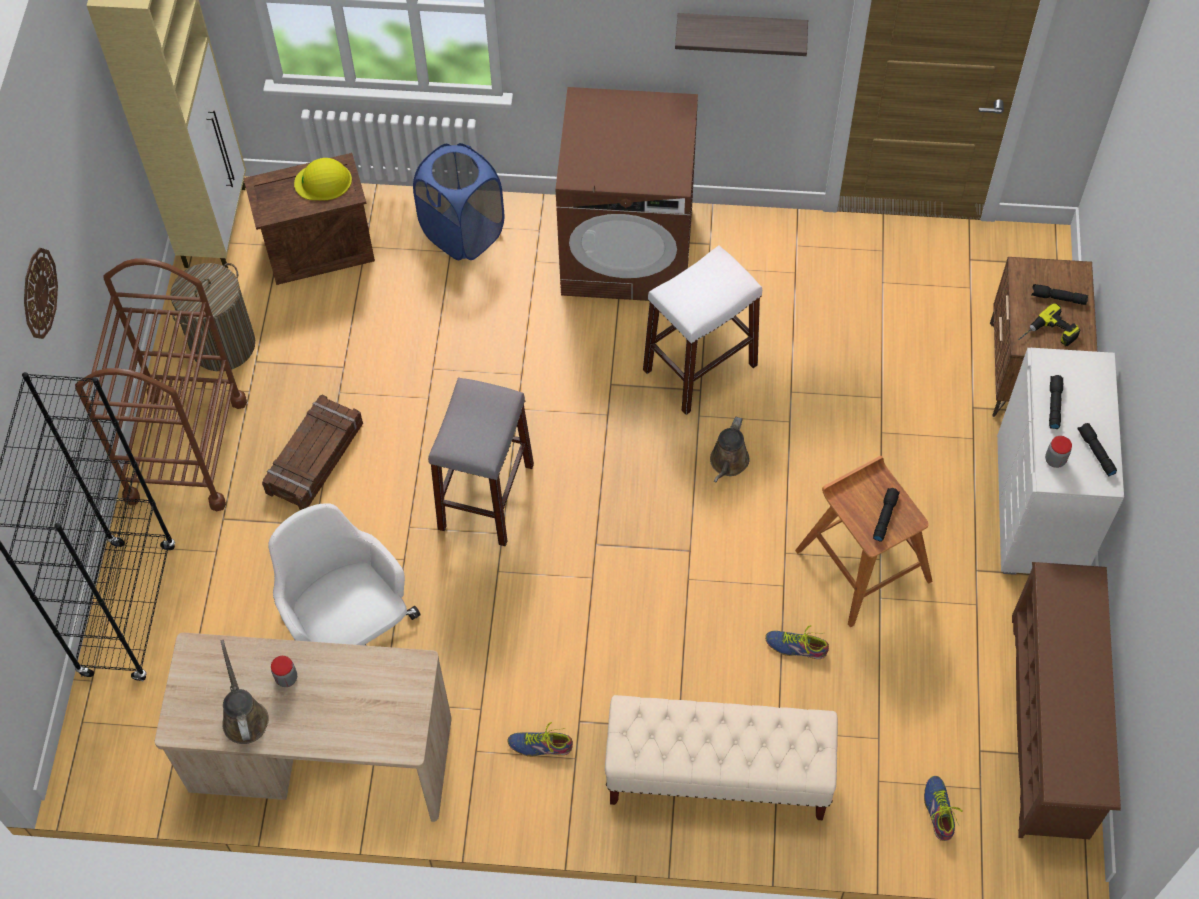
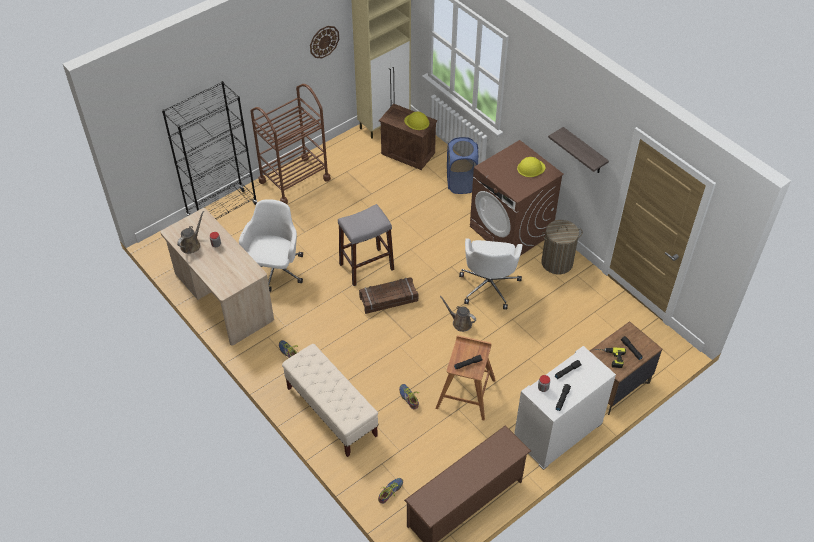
camera: 45 degrees right, 10 degrees down
(39, 293) = (254, 64): wall clock -> wall clock (324, 41)
(223, 344) = (343, 159): laundry basket -> laundry basket (557, 262)
(316, 459) = (328, 213): crate -> crate (389, 299)
(641, 122) = (530, 168): none -> yellow hard hat
(699, 367) = (489, 285): white stool -> white office chair
(728, 463) = (460, 322): brown watering can -> brown watering can turned 60 degrees clockwise

